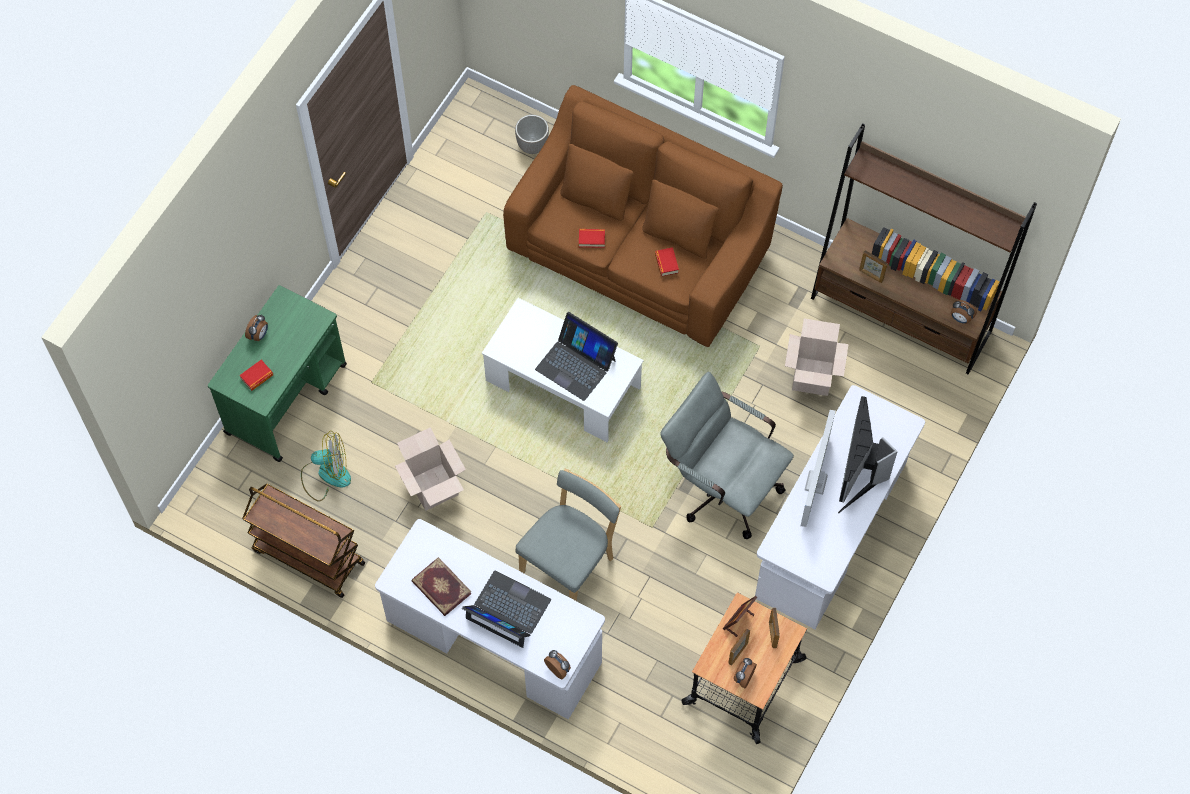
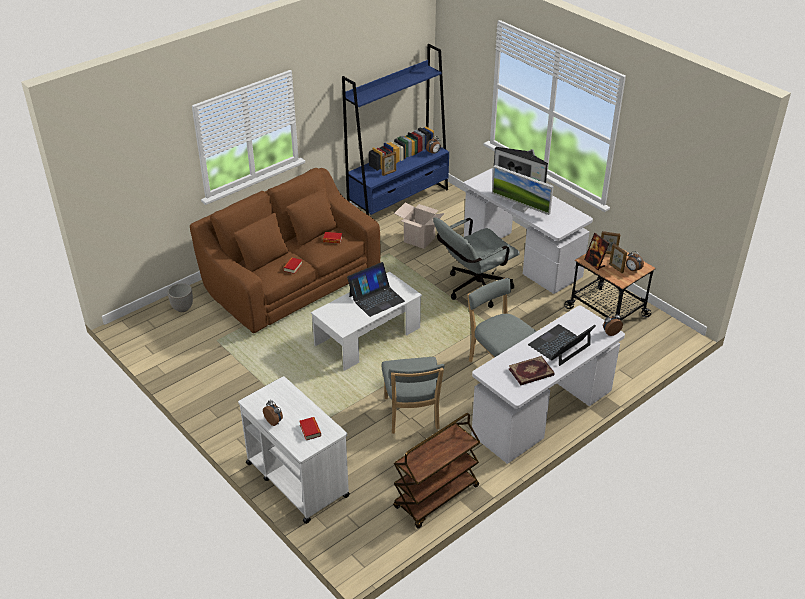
camera: 70 degrees left, 25 degrees down
(287, 398) = (296, 479): green cart -> white cart
(326, 474) = (373, 471): fan -> none
(433, 487) = (412, 416): cardboard box -> grey chair
(901, 315) = (399, 201): brown bookcase -> blue bookcase

